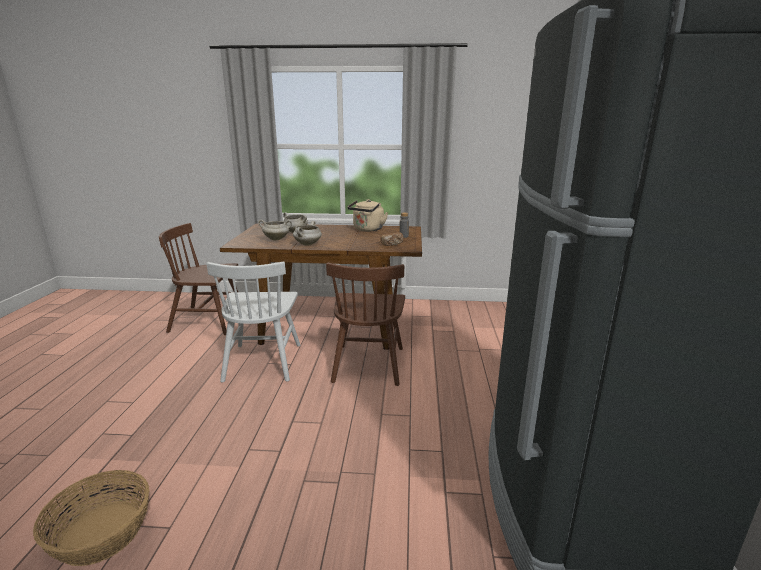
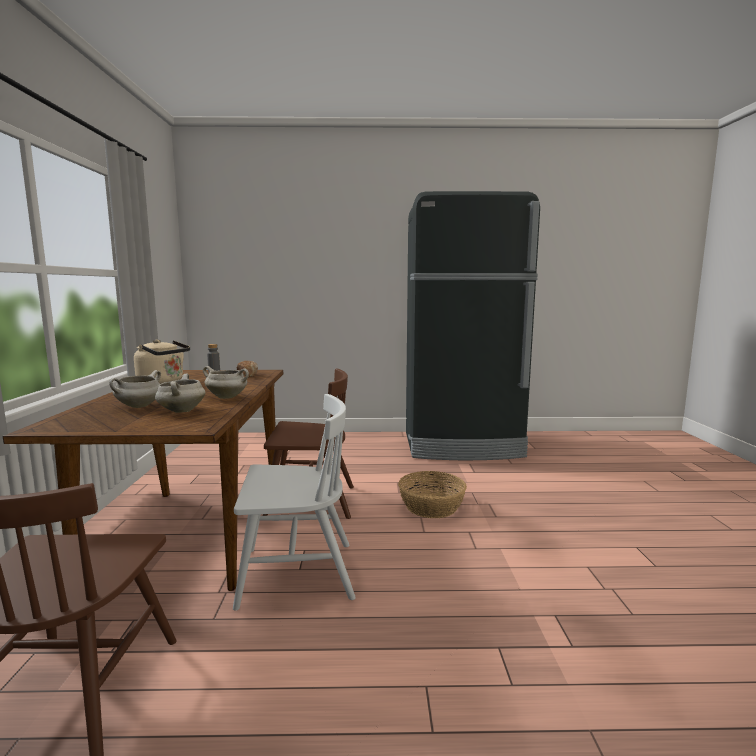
camera: 95 degrees left, 10 degrees down
(101, 533) = (628, 604): basket -> basket (432, 506)

